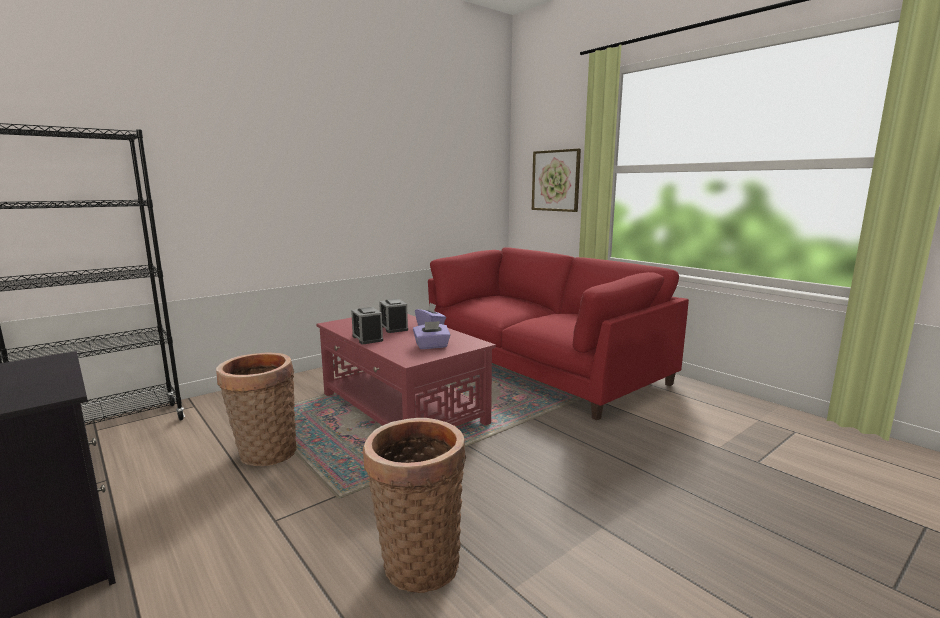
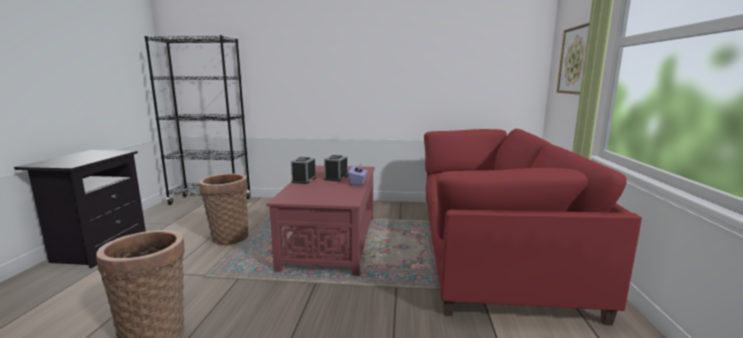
camera: 45 degrees right, 0 degrees up
(432, 346) = (319, 195): purple tissue box -> none

